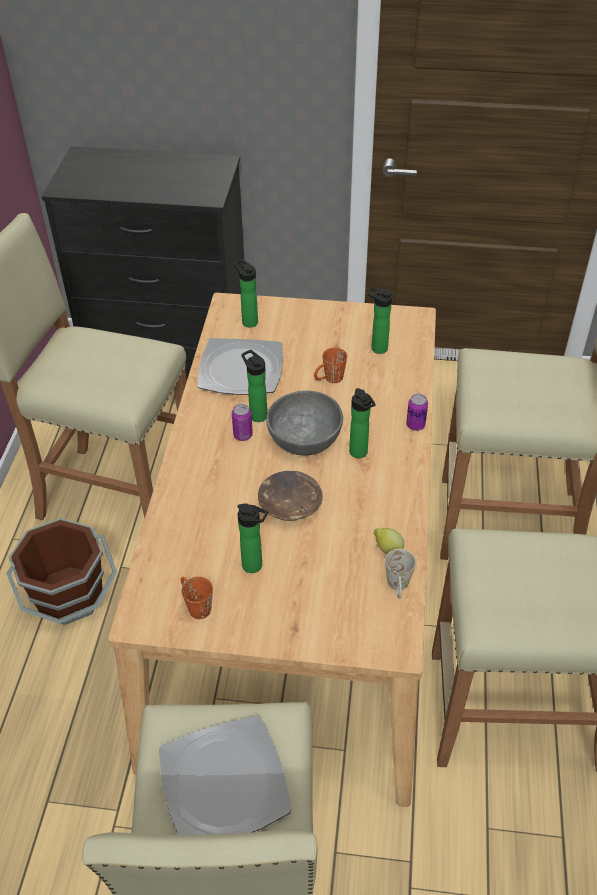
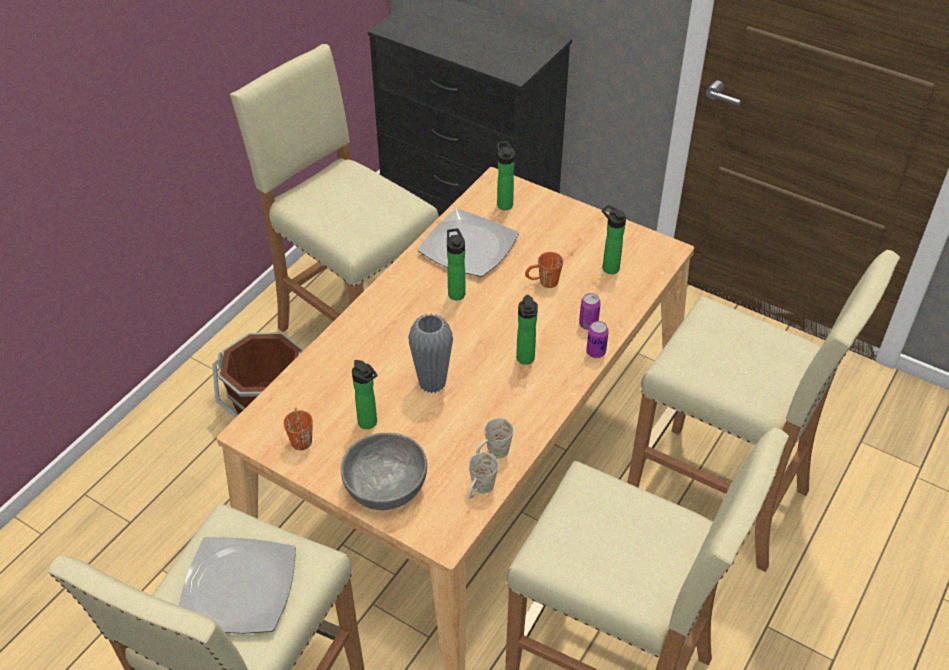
camera: 25 degrees right, 0 degrees up
(243, 435) = (432, 307): can -> can (588, 324)
(289, 505) = (432, 383): brown bowl -> grey vase
(304, 438) = (485, 328): grey bowl -> grey bowl (385, 486)
(387, 550) = (493, 454): lemon -> white mug

